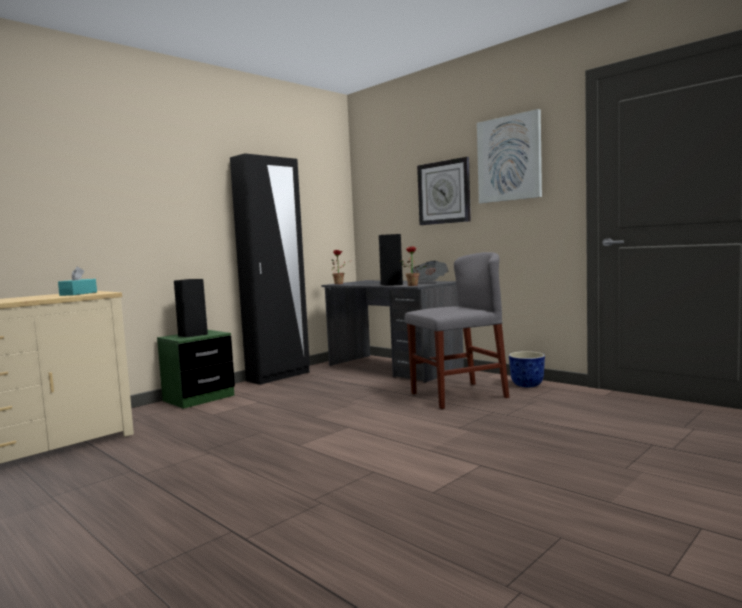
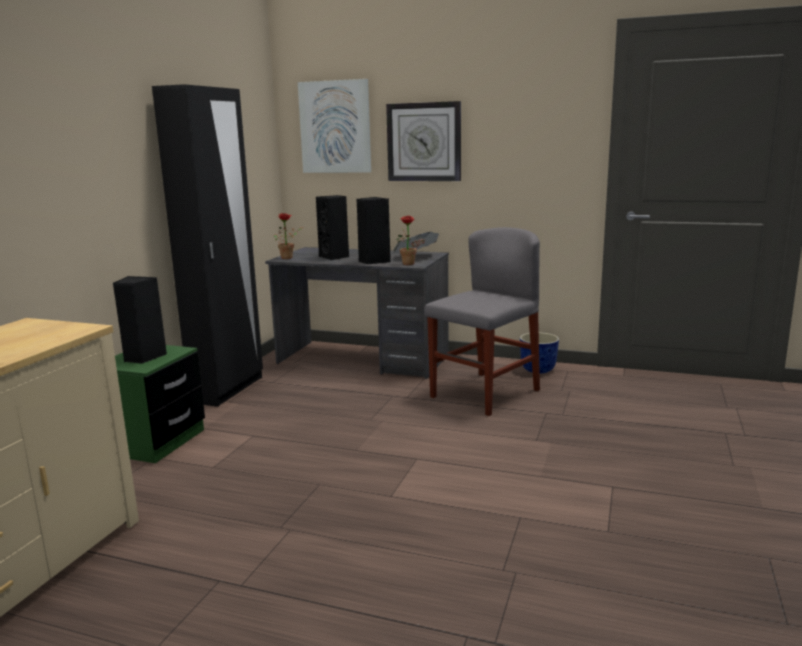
camera: 25 degrees left, 10 degrees up
(78, 294) = (39, 334): turquoise tissue box -> none
(371, 283) = (334, 257): none -> black speaker
(509, 158) = (516, 110): picture -> picture (335, 127)

